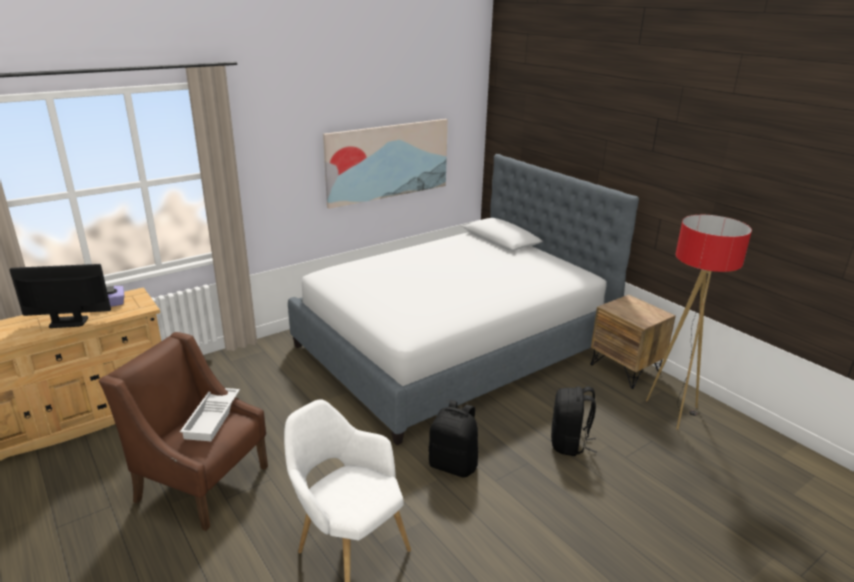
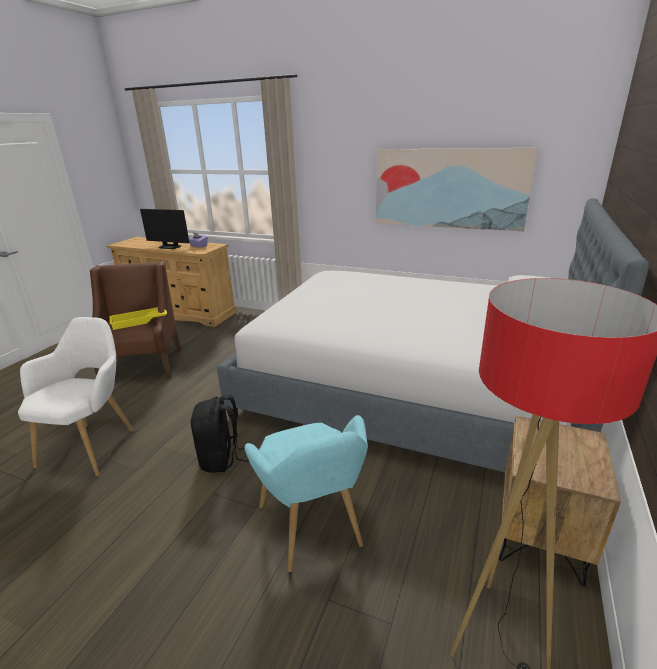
camera: 60 degrees right, 0 degrees up
(68, 322) = (169, 247): monitor -> monitor turned 150 degrees clockwise
(213, 418) = (139, 321): white tray -> yellow tray
(569, 443) = (314, 530): black backpack -> turquoise armchair

